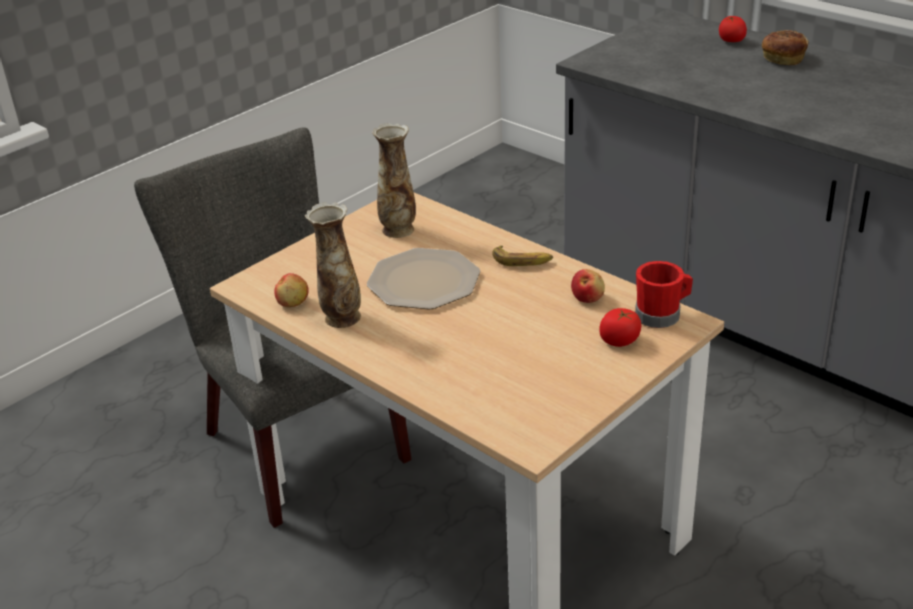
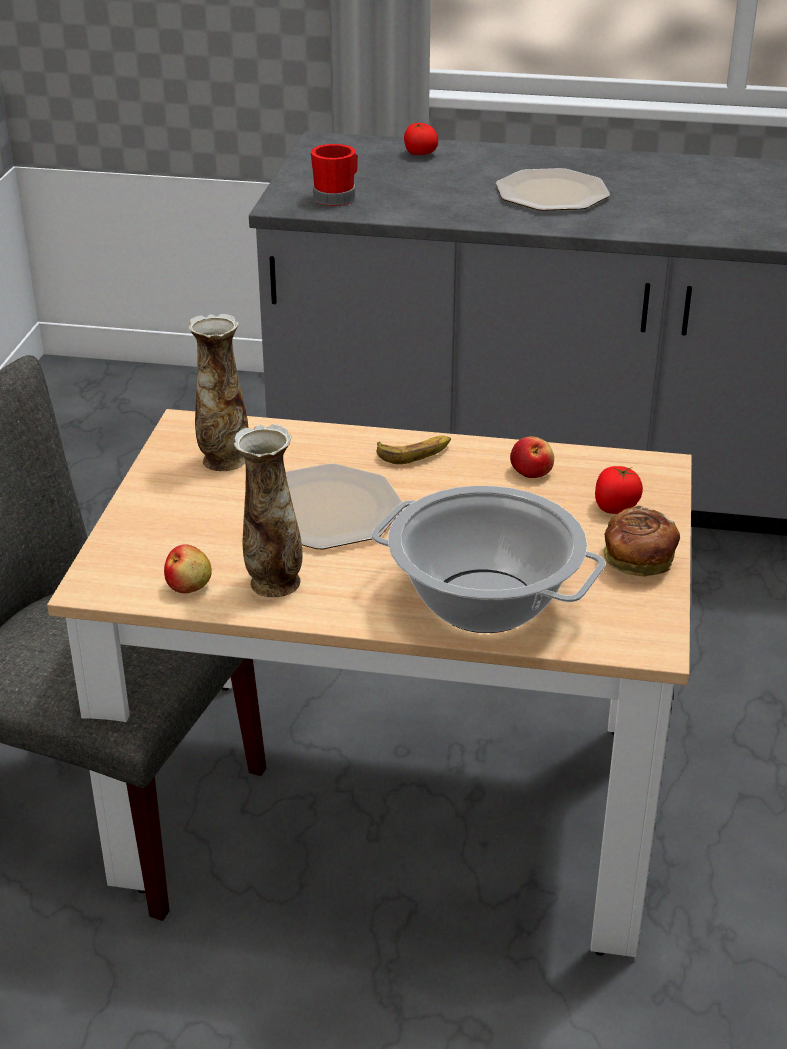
camera: 35 degrees left, 0 degrees up
(454, 375) = (483, 602): none -> cooking pot
(662, 315) = (626, 466): red mug -> red mug (337, 196)
(782, 59) = (495, 163): bread -> bread (638, 560)
(800, 90) = (552, 193): none -> plate

